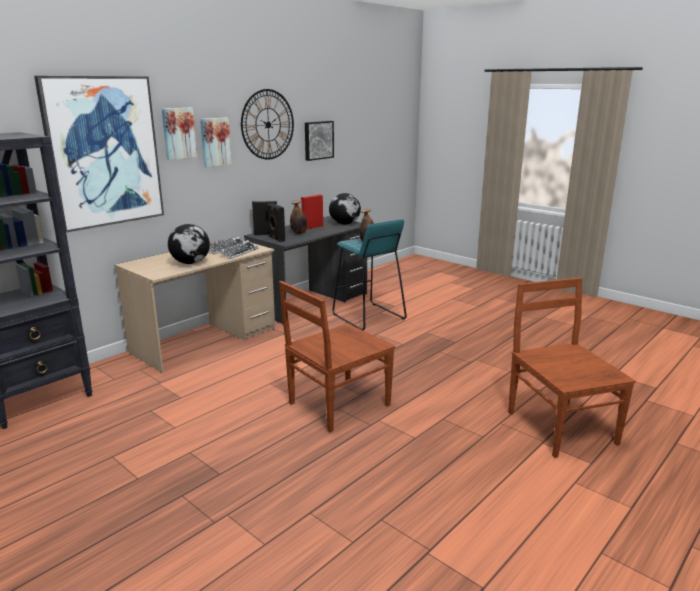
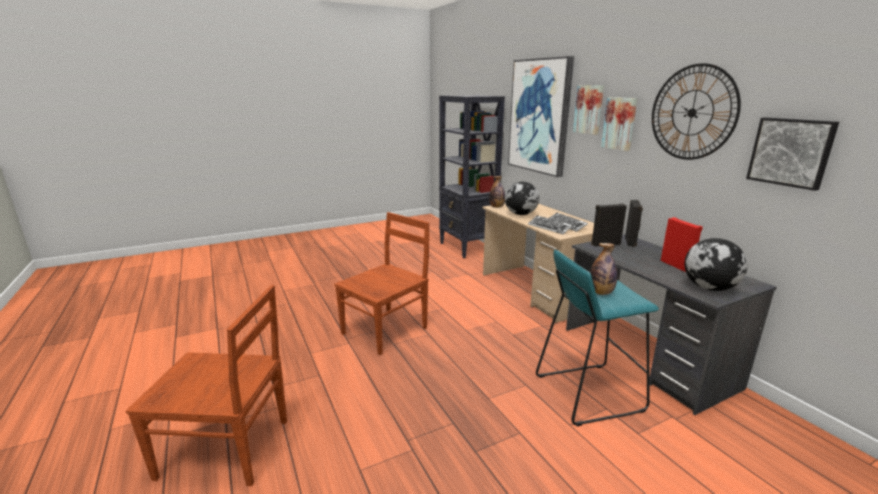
camera: 110 degrees right, 0 degrees up
(299, 233) = (637, 256): bottle -> bottle (496, 207)
(337, 405) = (386, 330): brown chair -> brown chair turned 60 degrees clockwise

